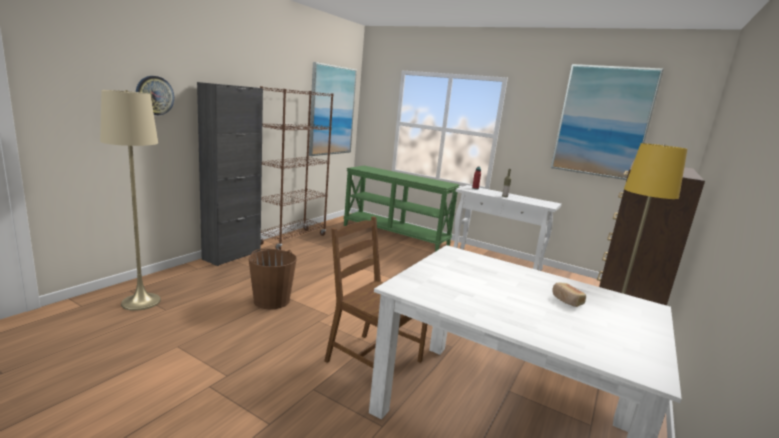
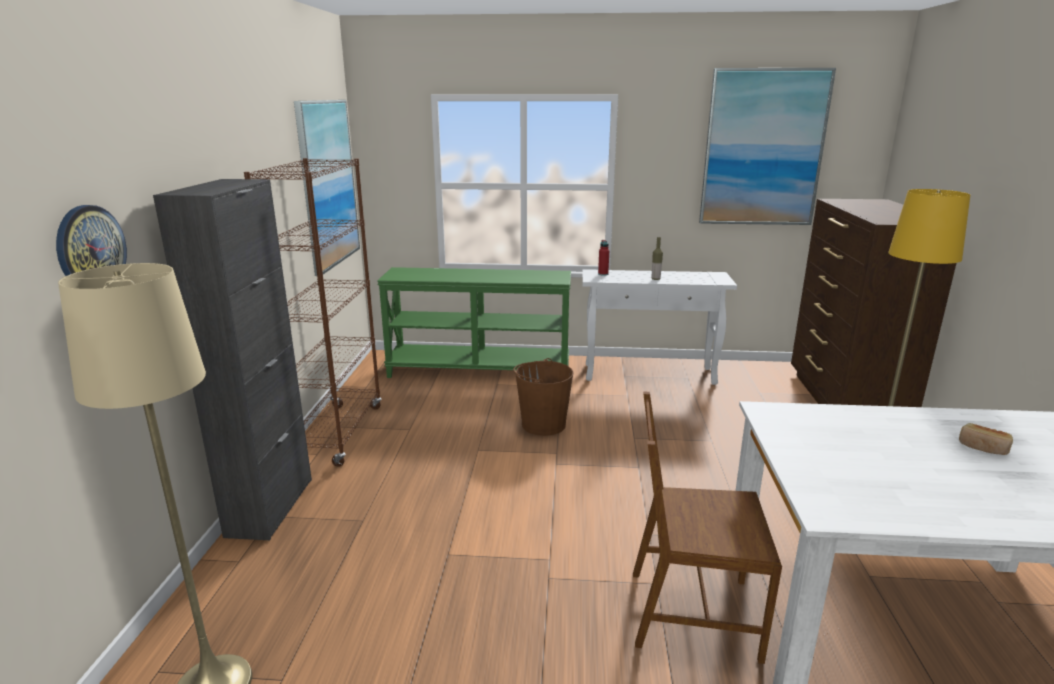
camera: 25 degrees left, 5 degrees up
(271, 300) = (439, 571): brown bucket -> brown bucket (543, 424)

